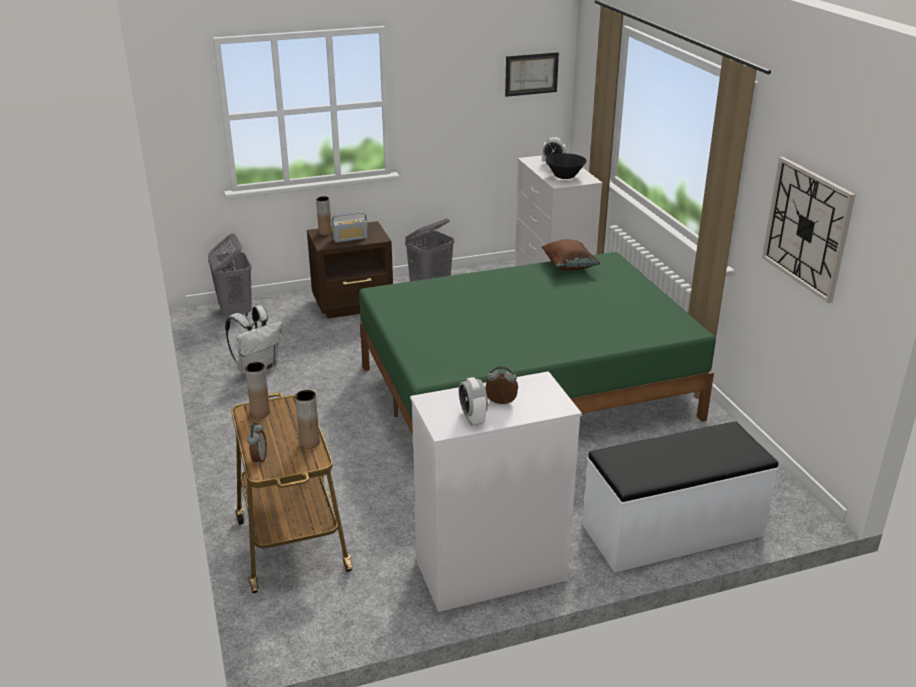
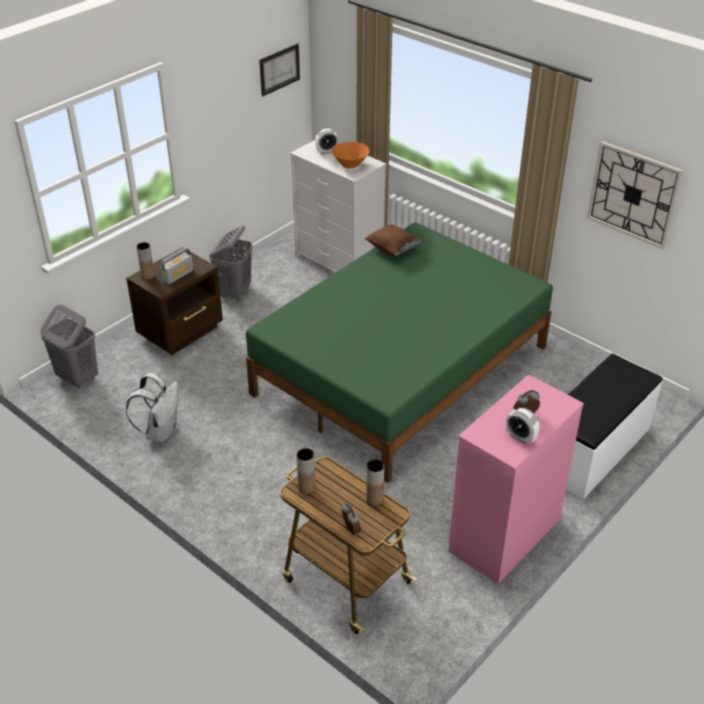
camera: 30 degrees left, 10 degrees up
(489, 571) = (504, 535): white dresser -> pink dresser
(565, 176) = (350, 164): black bowl -> orange bowl

